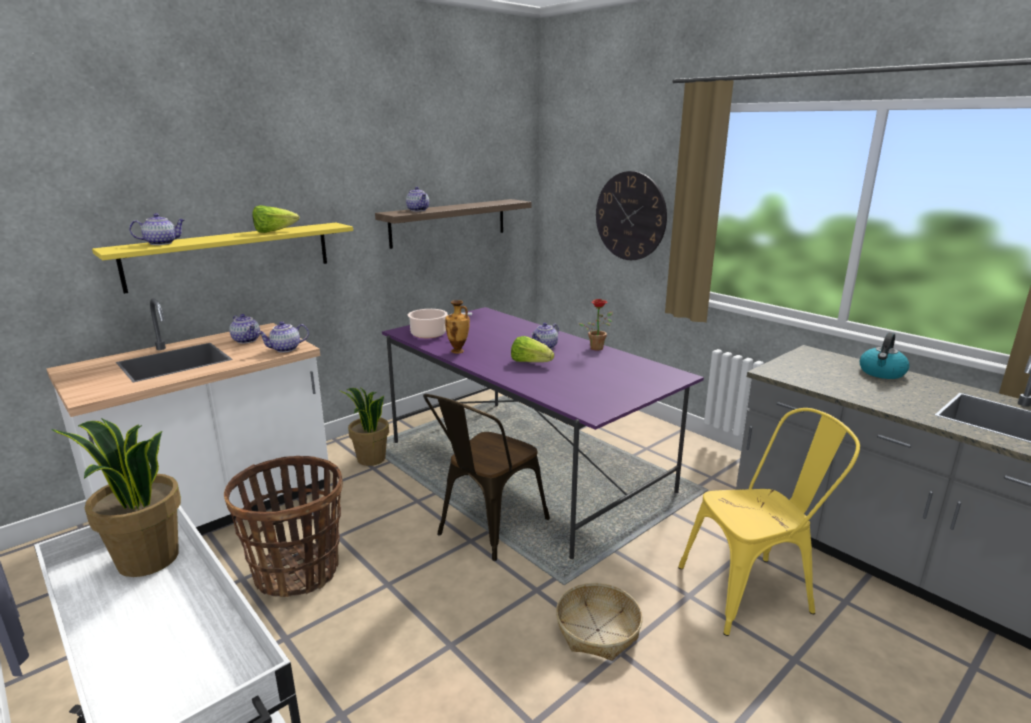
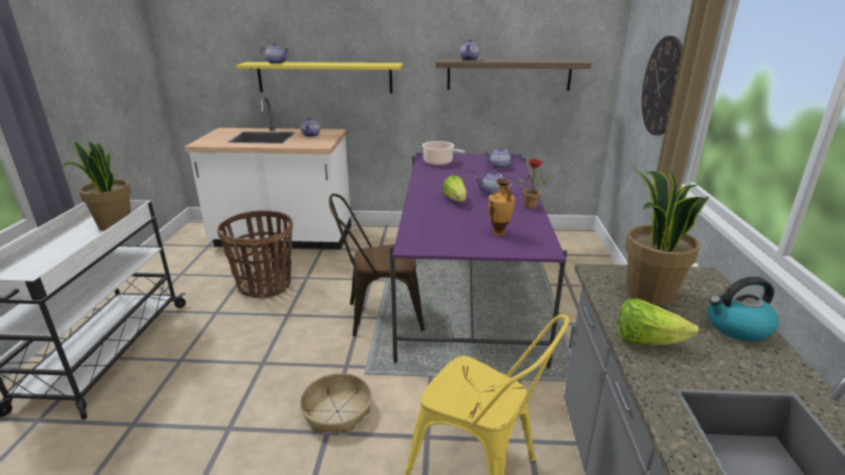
camera: 45 degrees right, 5 degrees up
(274, 232) = (346, 64): lettuce -> lettuce (646, 341)
(285, 349) = (314, 145): teapot -> teapot (499, 167)
(371, 459) = (386, 244): potted plant -> potted plant (649, 294)
(458, 351) = (428, 178): vase -> vase (499, 233)

